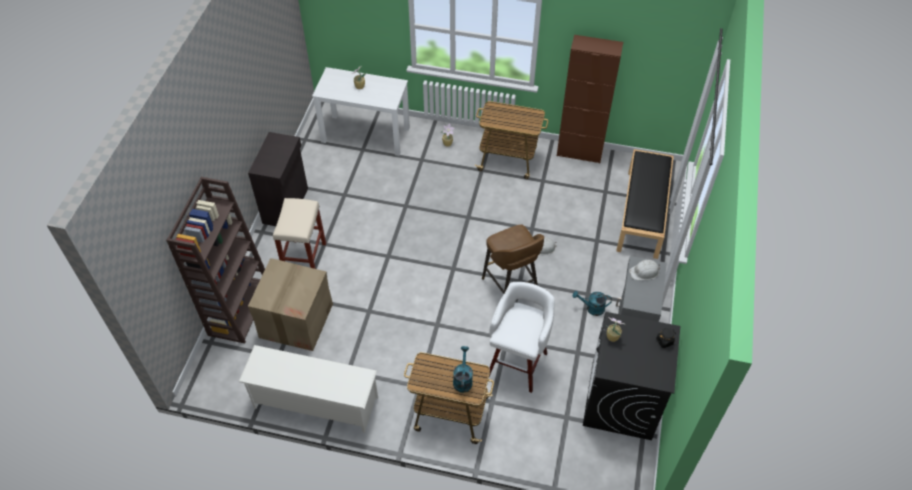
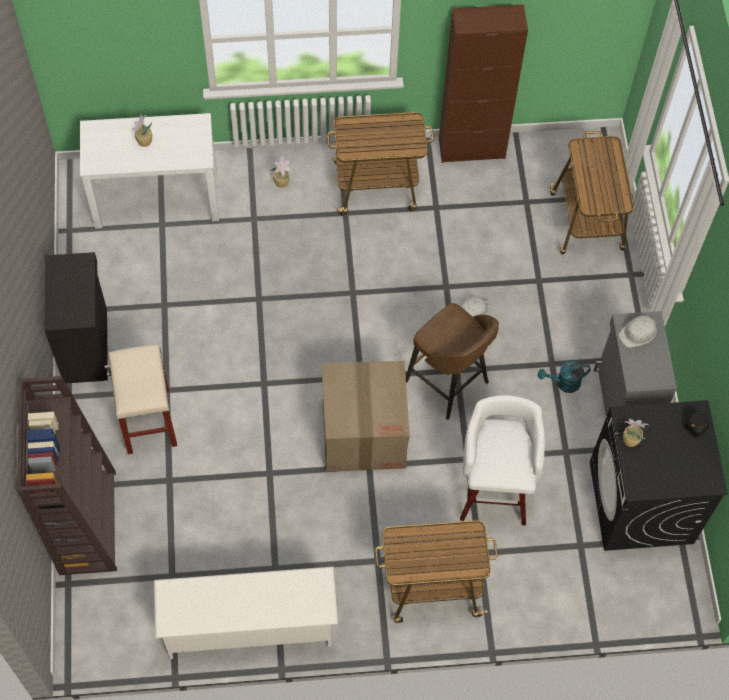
camera: 20 degrees left, 10 degrees up
(296, 320) = (174, 515): cardboard box -> cardboard box (364, 432)
(462, 379) = (454, 548): turquoise watering can -> none
(642, 214) = (587, 223): black bench -> cart

